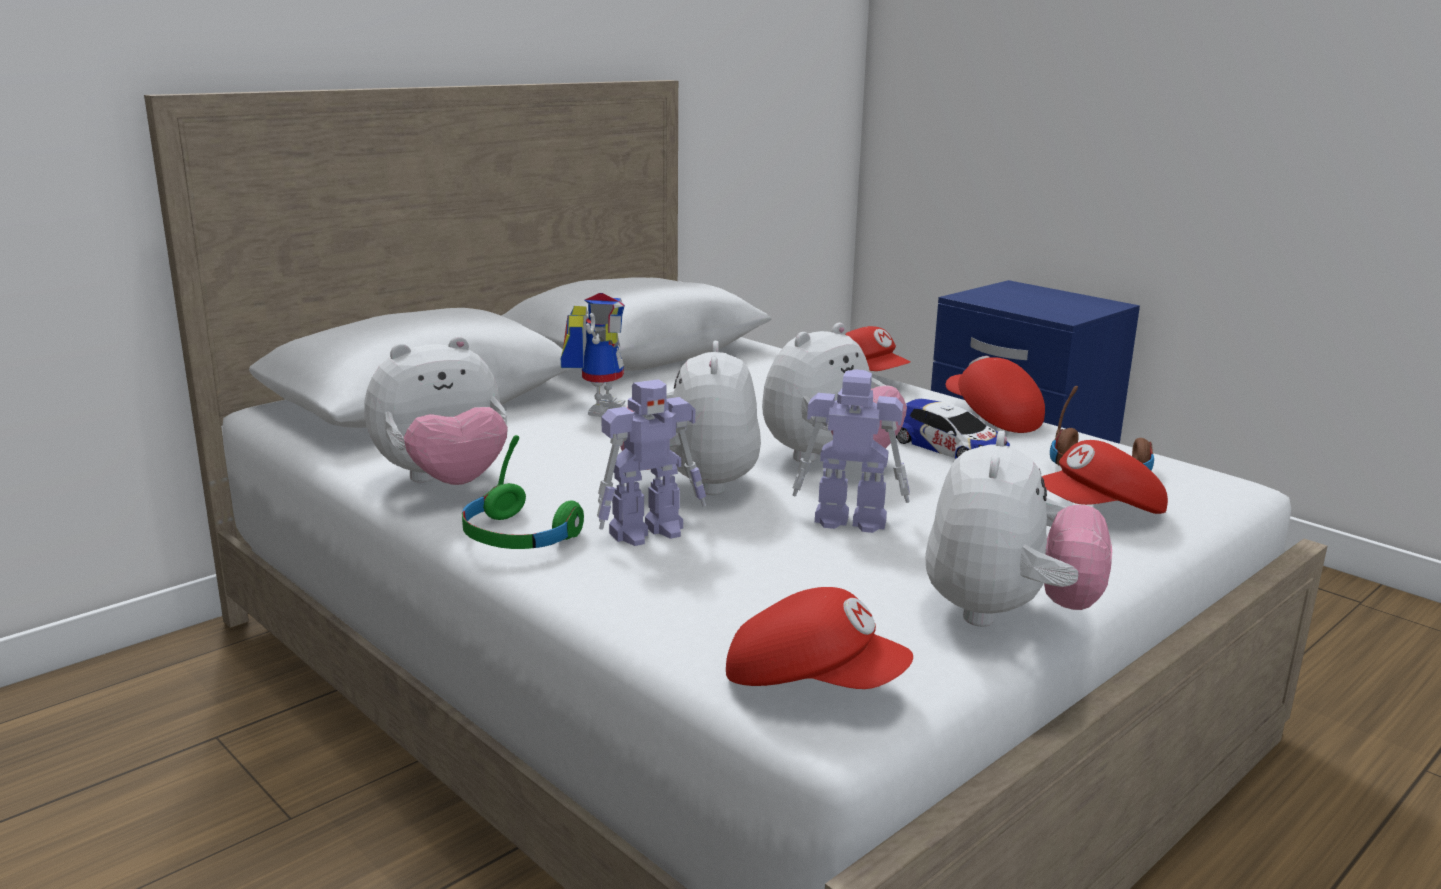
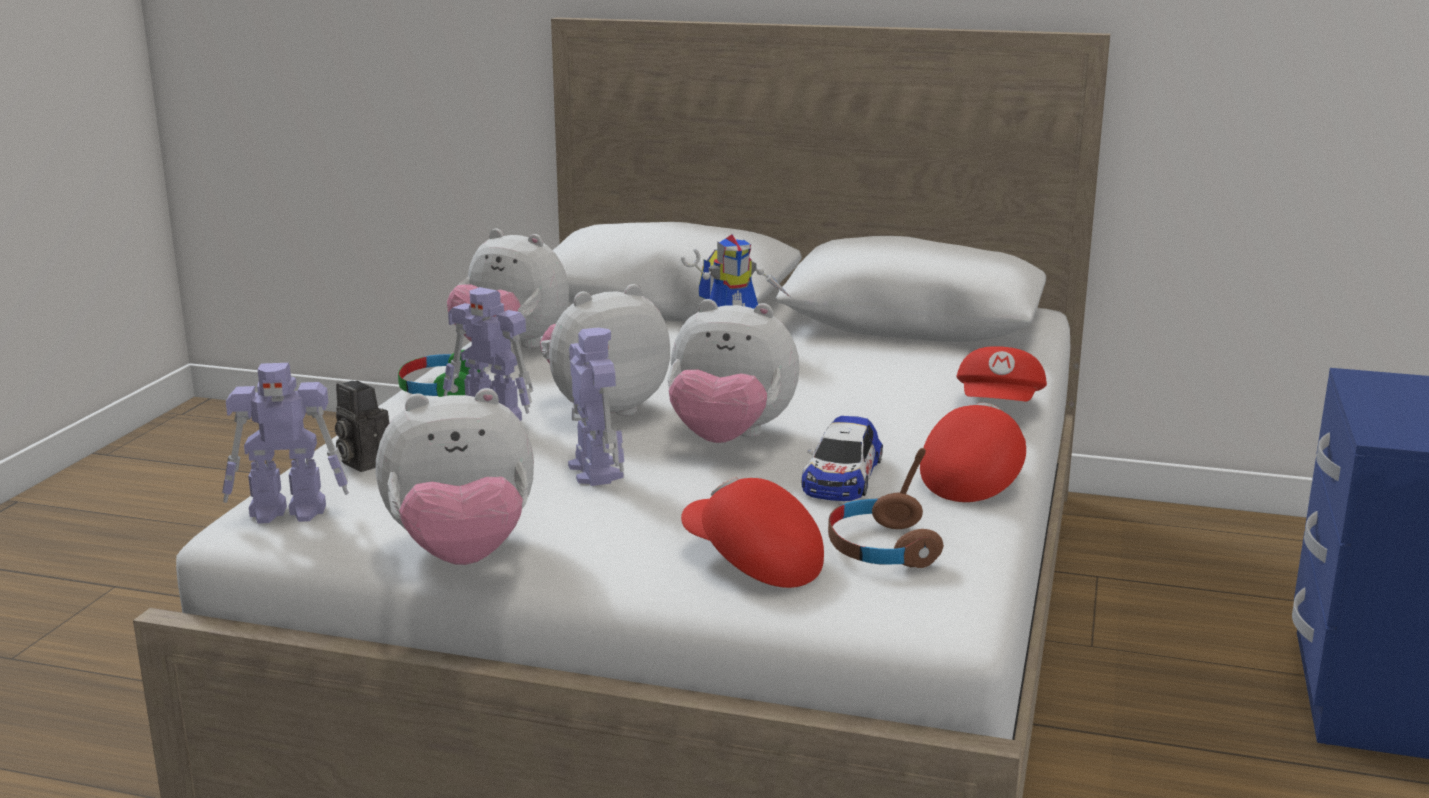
camera: 60 degrees right, 0 degrees up
(700, 616) = (362, 462): none -> camera
(813, 682) = (290, 512): red cap -> toy robot

